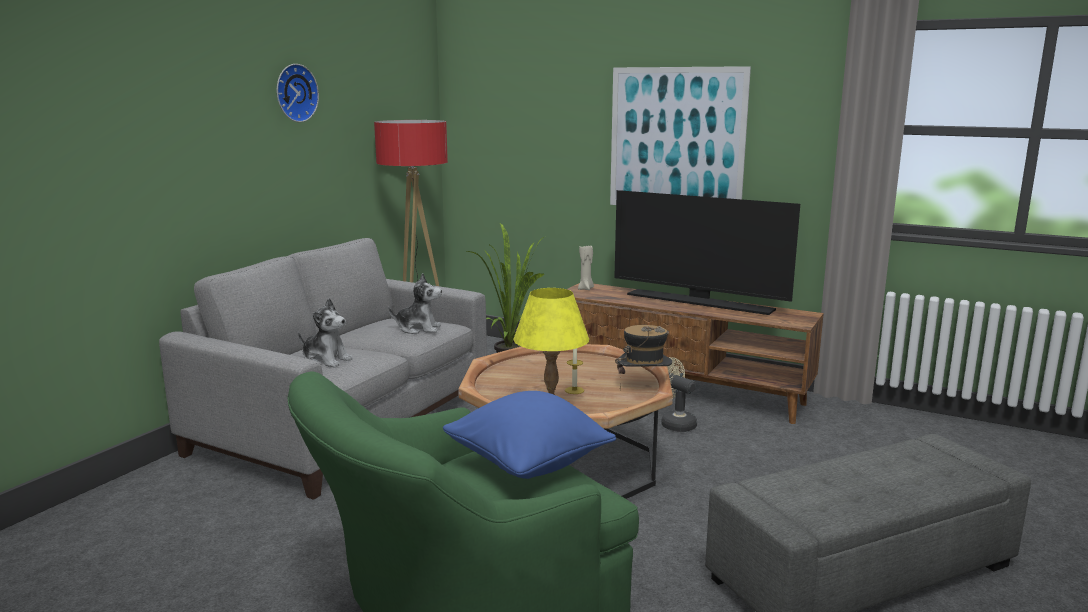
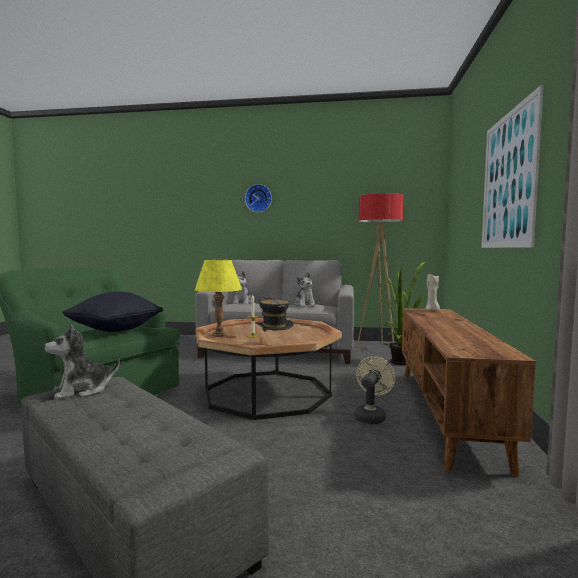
camera: 70 degrees right, 10 degrees down
(294, 93) = (316, 184): wall clock -> wall clock (258, 198)
(528, 466) = (115, 330): blue pillow -> black pillow
(700, 302) = (462, 328): television -> none
(780, 506) = (82, 391): none -> plush toy

